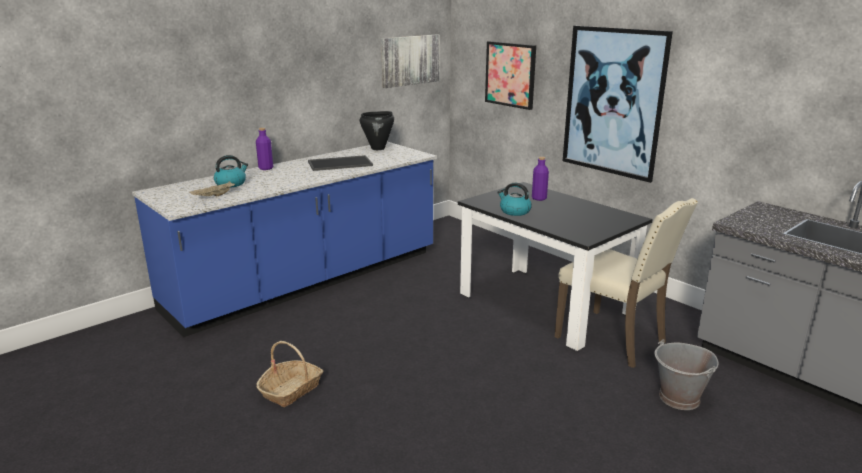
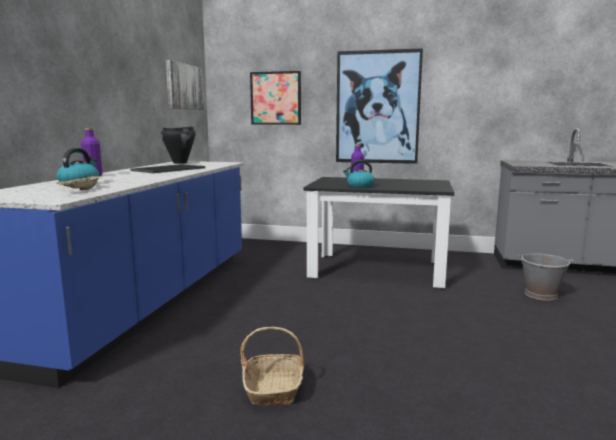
camera: 35 degrees left, 10 degrees down
(613, 339) = (451, 277): beige chair -> none

